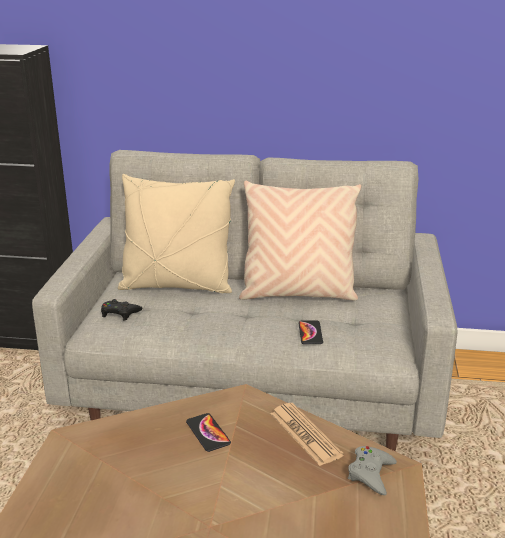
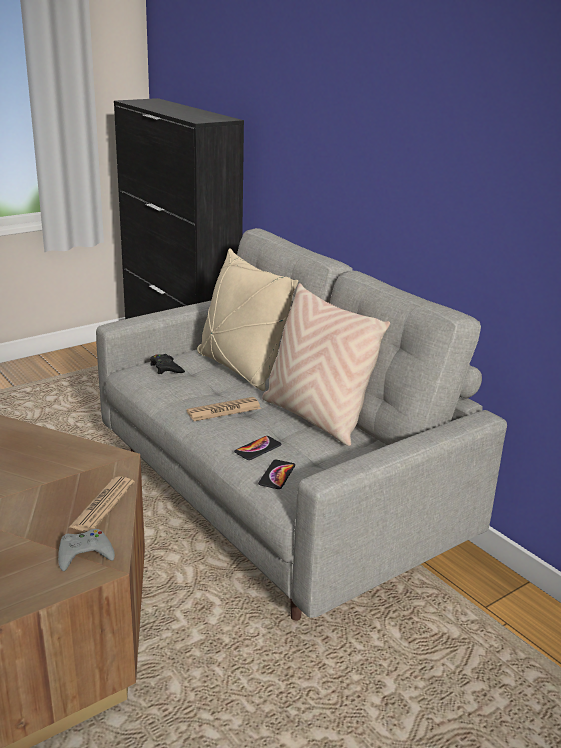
camera: 45 degrees right, 0 degrees up
(208, 433) = (56, 466): phone -> phone (277, 475)
(232, 320) = (224, 410): none -> newspaper

